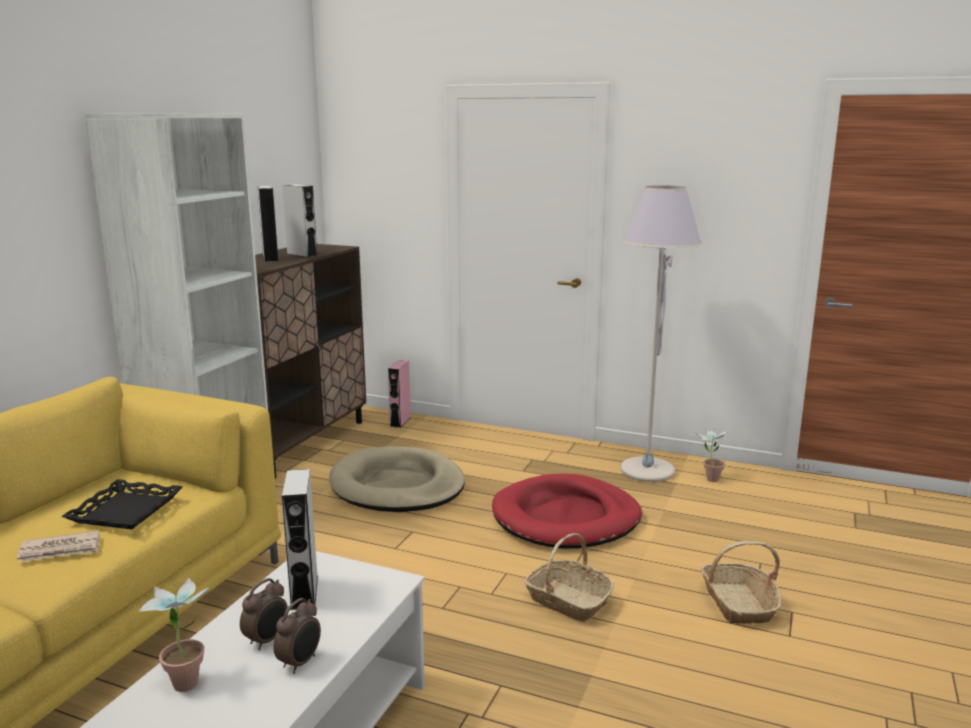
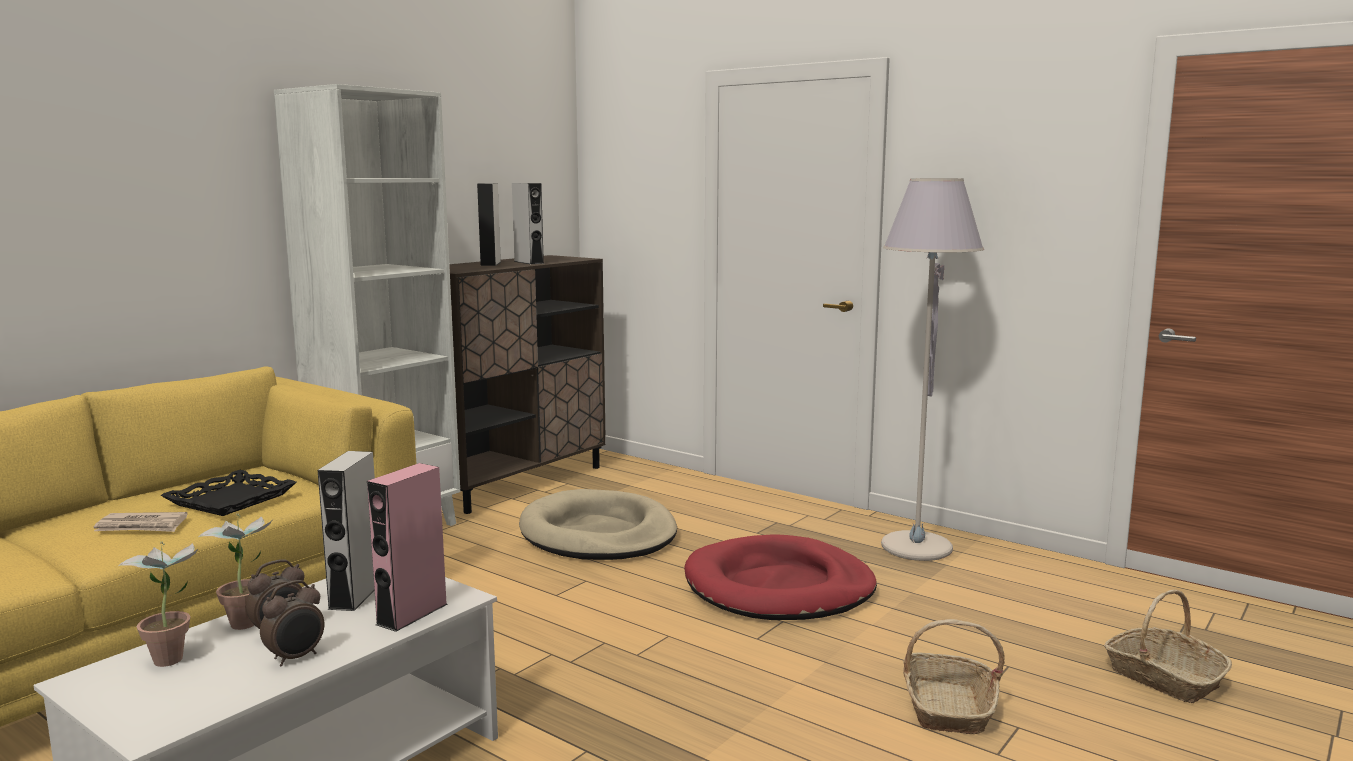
camera: 15 degrees right, 5 degrees down
(400, 422) = (643, 471): pink speaker -> pink speaker (412, 614)
(567, 600) = (725, 674): basket -> basket (1163, 678)
(709, 478) = (997, 563): potted plant -> potted plant (247, 619)

